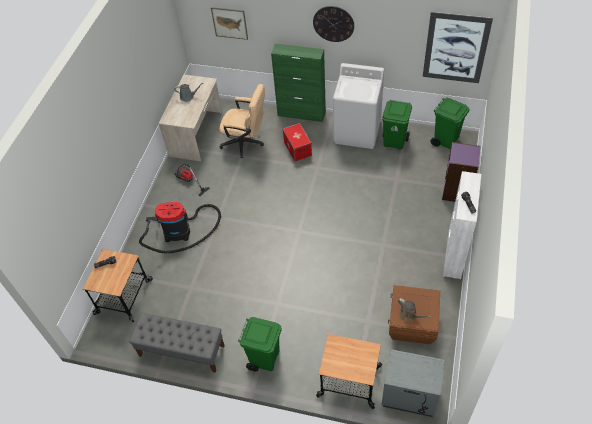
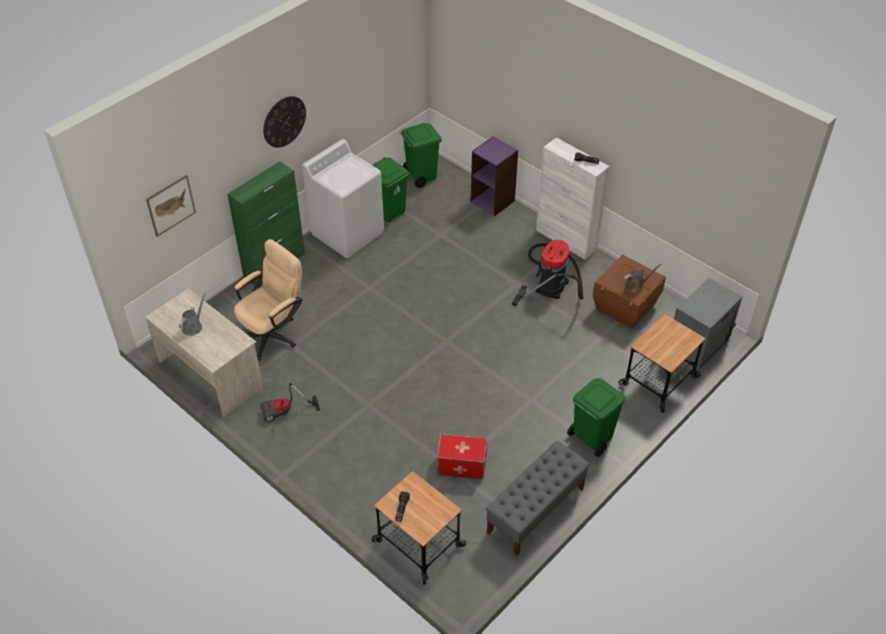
camera: 65 degrees left, 5 degrees down
(180, 232) = (362, 450): vacuum cleaner -> vacuum cleaner (552, 283)
(297, 149) = (326, 292): storage box -> storage box (461, 465)
(455, 48) = (396, 68): picture -> none

